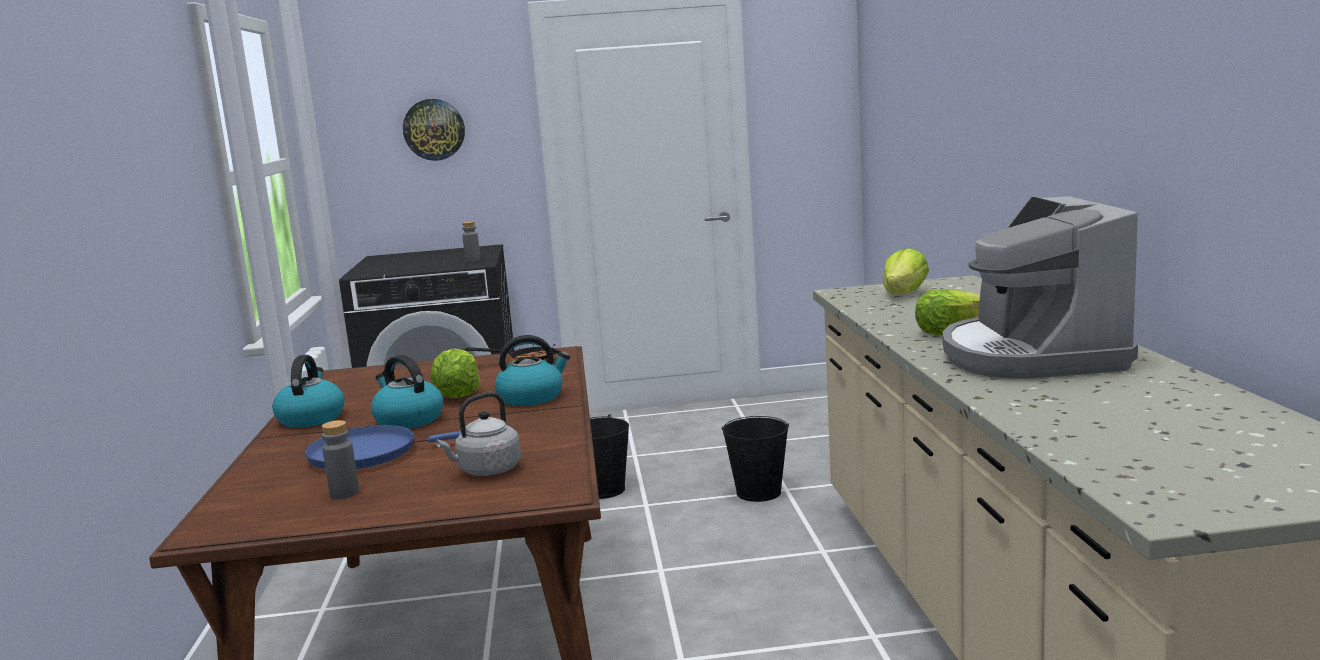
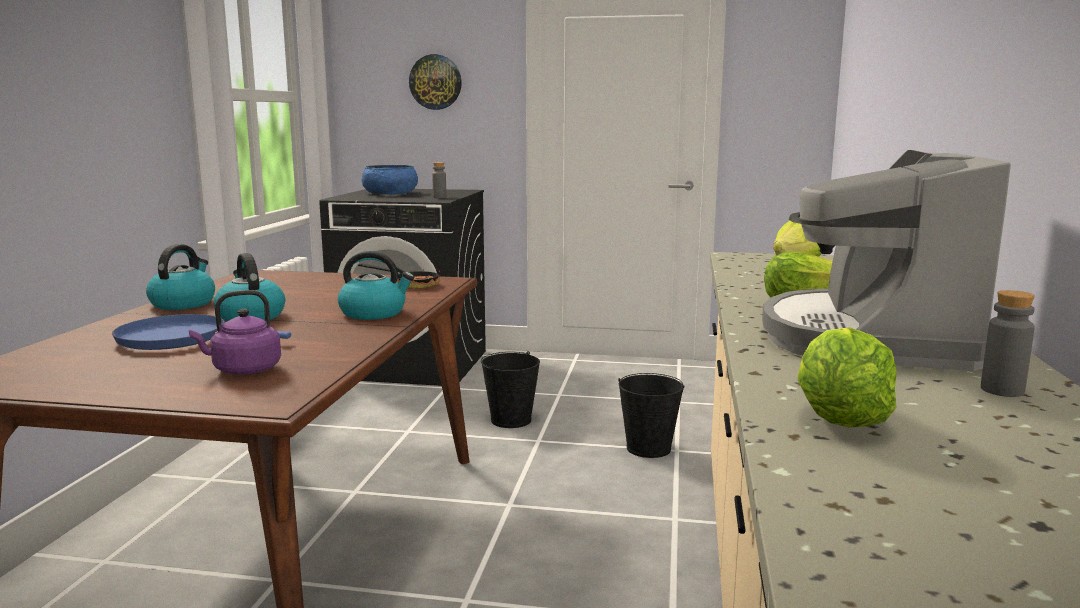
camera: 15 degrees right, 0 degrees up
(344, 493) = (105, 369): grey bottle -> grey bottle (1002, 390)
(406, 261) = (390, 193): none -> blue bowl
(458, 395) = (318, 303): lettuce -> lettuce (839, 420)
(486, 471) = (243, 370): grey kettle -> purple kettle

